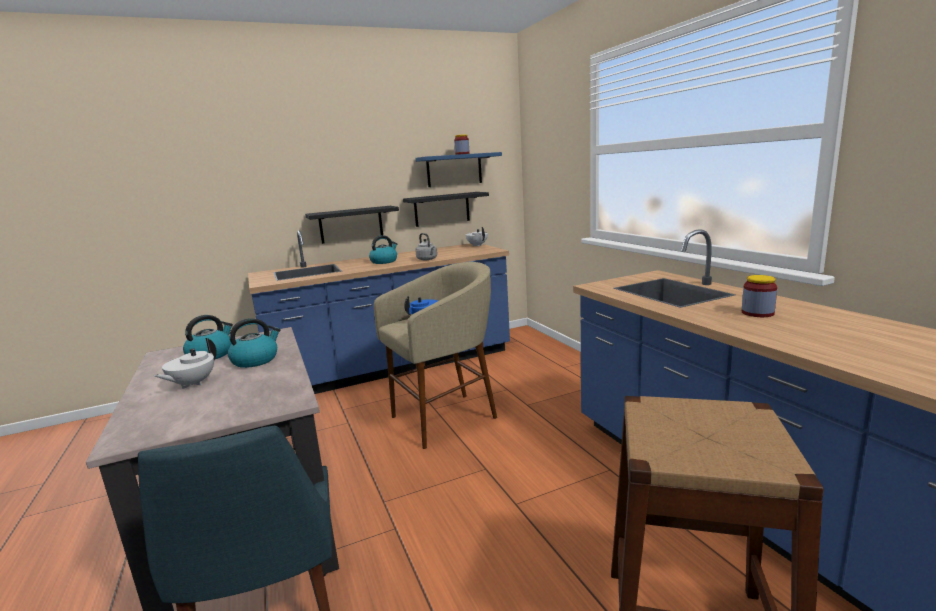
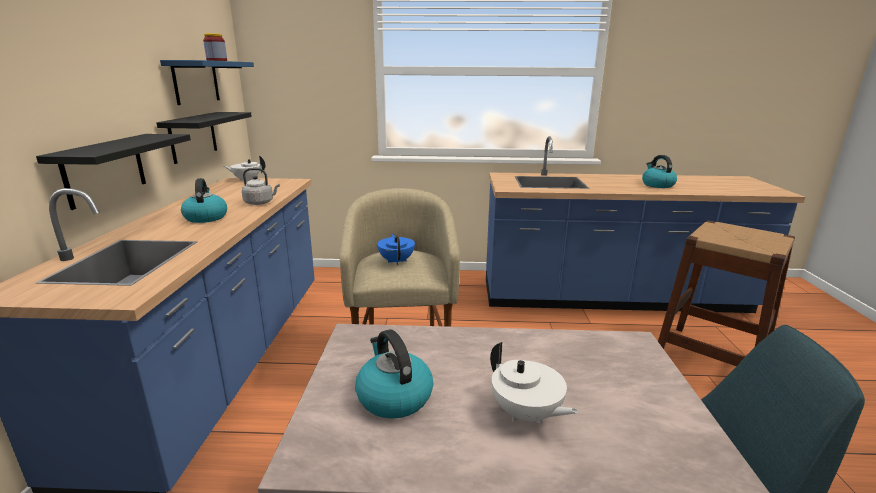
camera: 65 degrees left, 5 degrees up
(256, 360) = (468, 358): kettle -> kettle (657, 185)
(757, 313) = (618, 183): jar -> none

